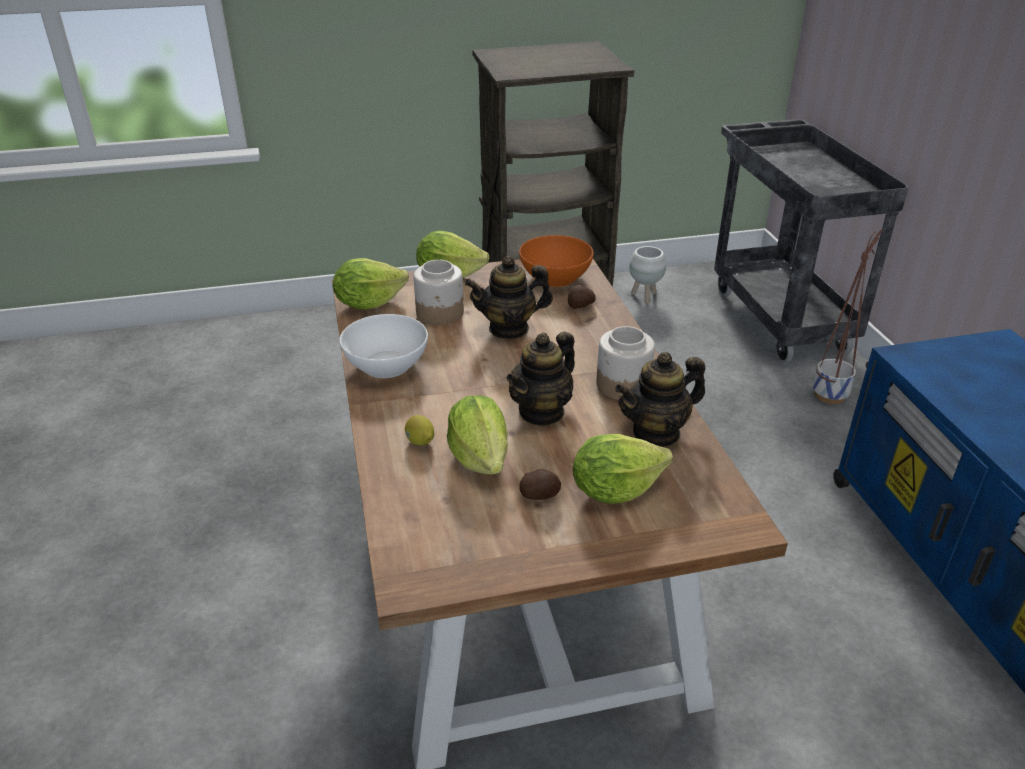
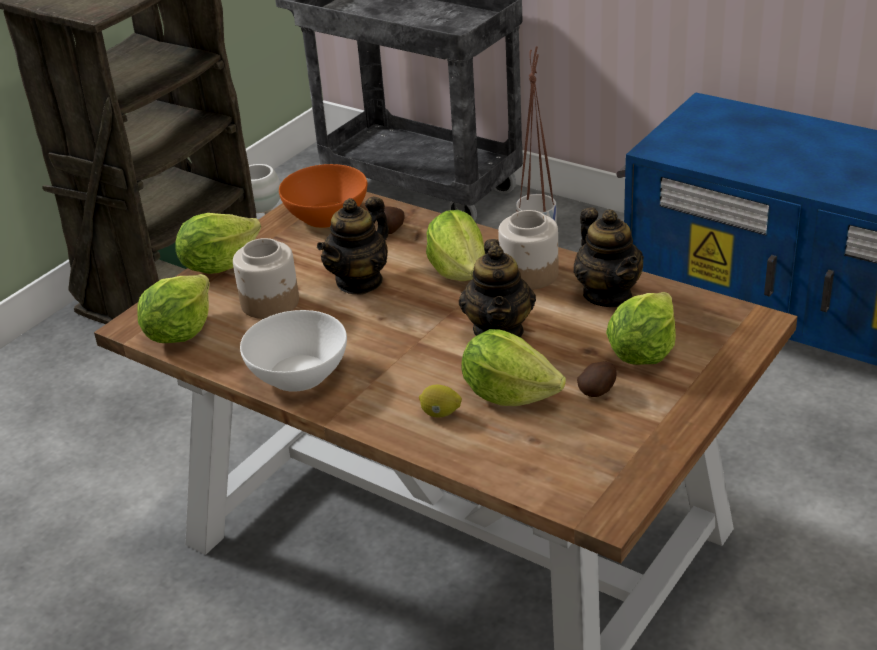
camera: 40 degrees left, 0 degrees up
(580, 356) = (459, 270): none -> lettuce
(656, 432) = (608, 295): teapot -> teapot turned 45 degrees counterclockwise

